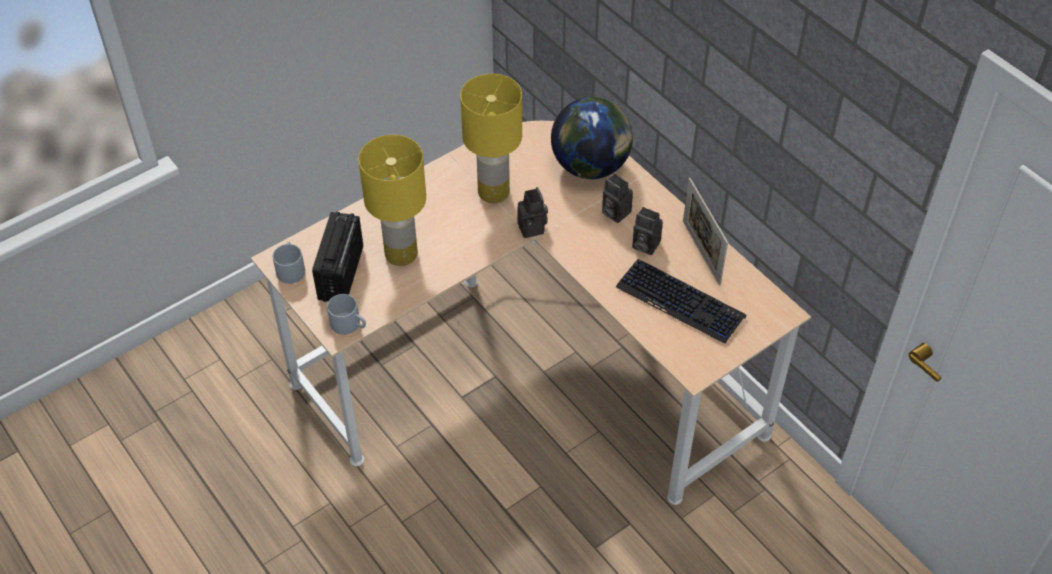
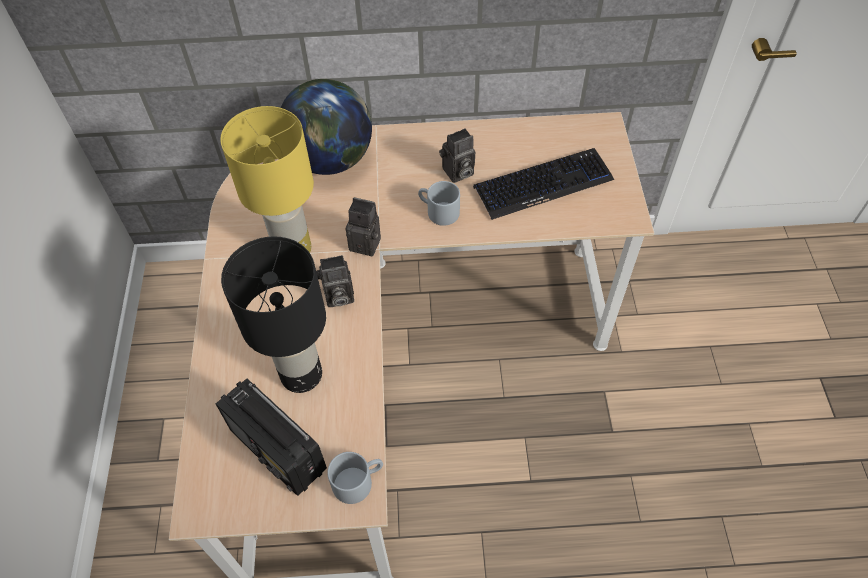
camera: 55 degrees left, 5 degrees up
(290, 268) = (224, 502): grey mug -> grey mug (438, 211)
(400, 254) = (300, 375): yellow table lamp -> black table lamp
(614, 212) = (401, 173): camera -> camera (337, 297)
(701, 252) = (498, 140): picture frame -> none

